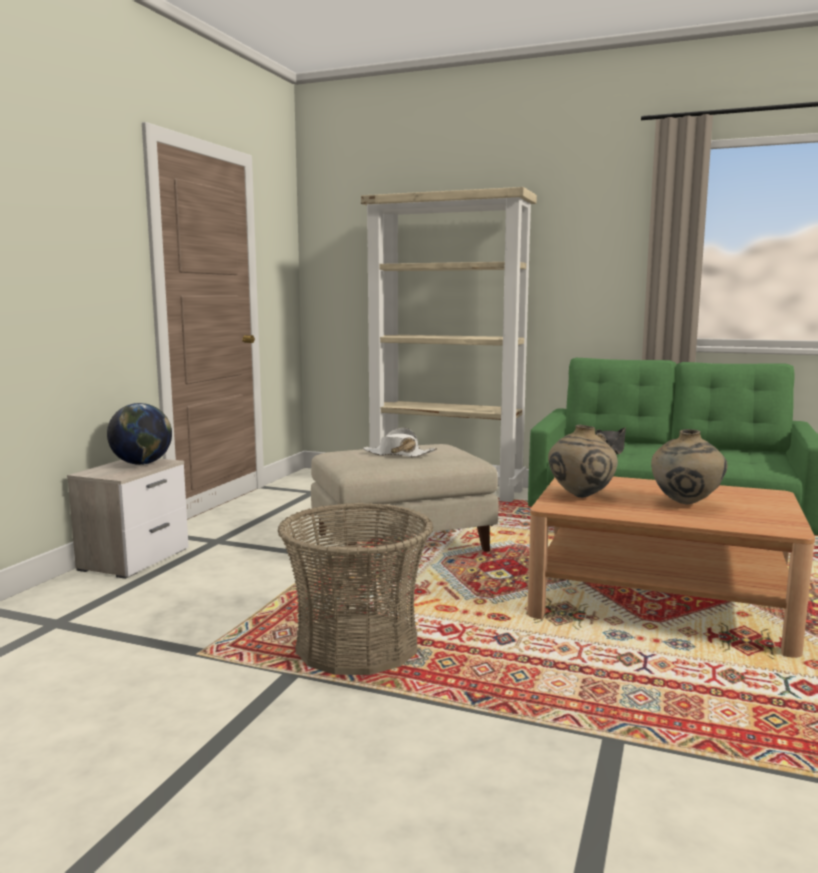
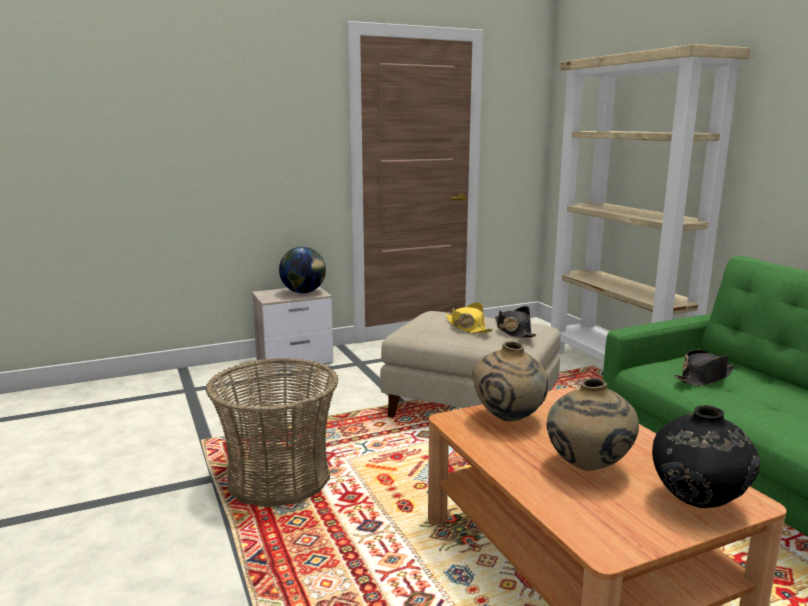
camera: 45 degrees right, 5 degrees up
(398, 454) = (467, 327): white hat -> yellow hat
(439, 449) = (513, 331): none -> black hat
(763, 501) = (698, 504): none -> black vase

